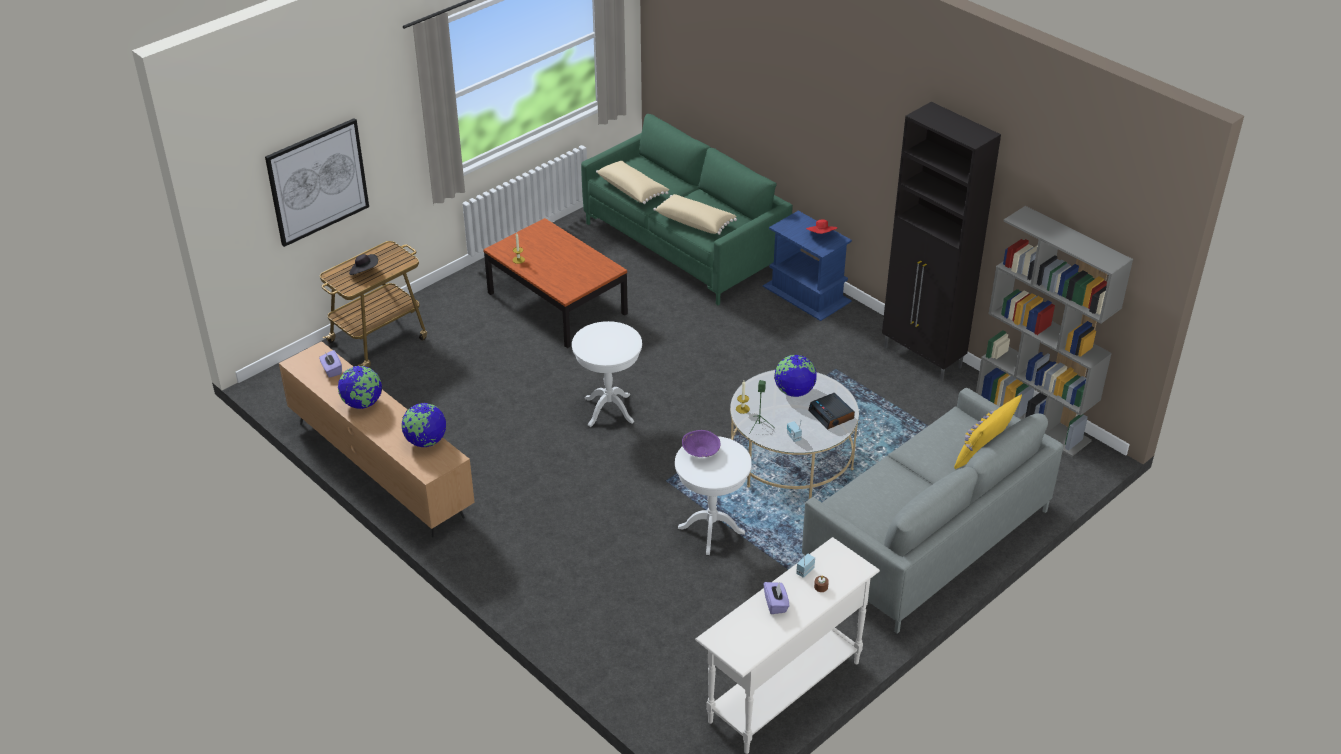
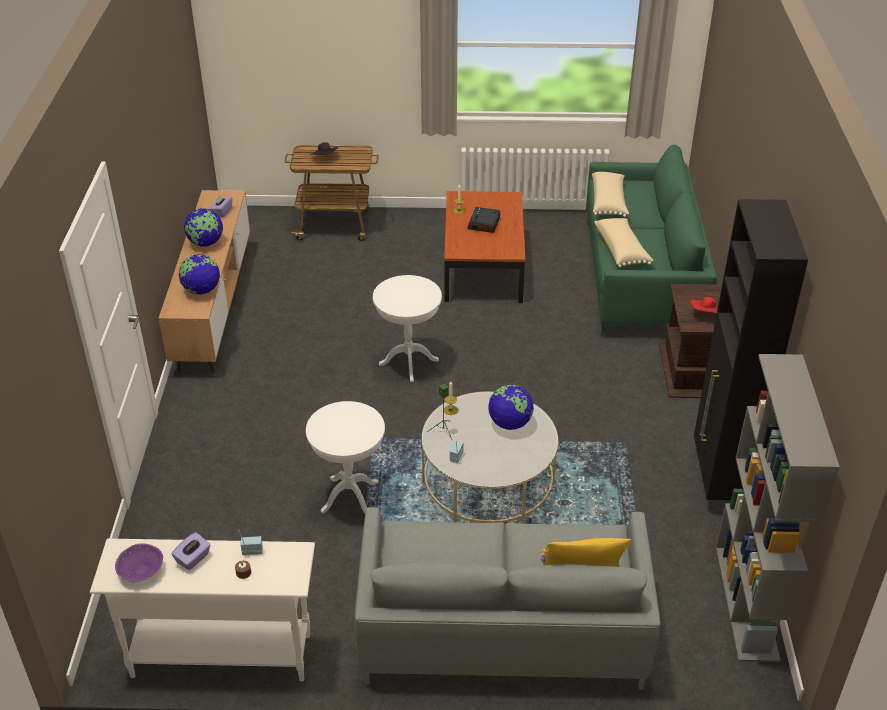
camera: 45 degrees right, 0 degrees up
(317, 181) = (312, 65): picture -> none
(701, 451) = (348, 414): purple bowl -> purple bowl (141, 571)
(807, 294) = (688, 370): blue side table -> brown side table
(831, 415) = (511, 461): alarm clock -> alarm clock (484, 224)

